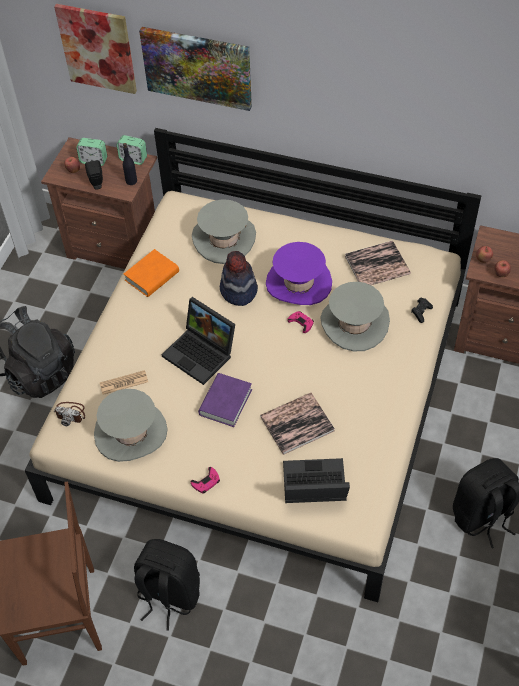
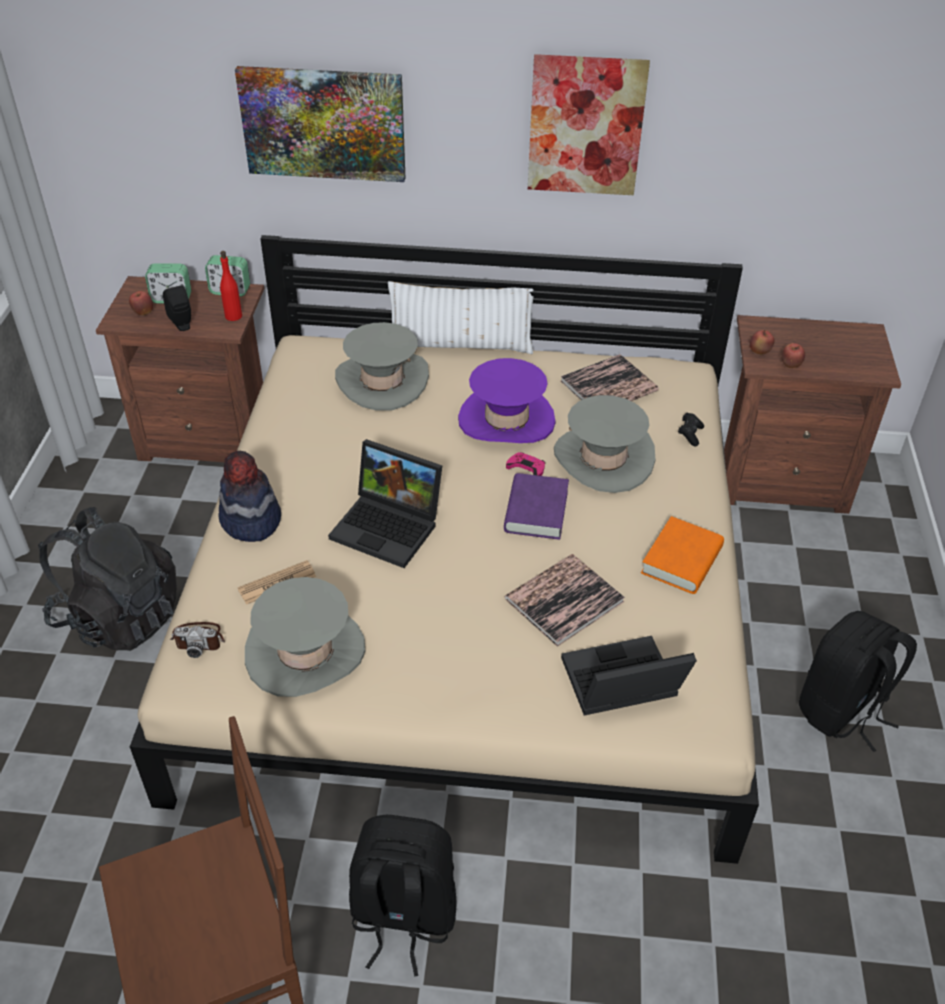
camera: 15 degrees left, 10 degrees down
(97, 48) = (169, 116): picture -> picture (586, 125)
(131, 181) = (233, 316): black bottle -> red bottle
(152, 276) = (287, 438): orange book -> orange book (681, 560)
(206, 482) = (448, 705): pink game controller -> none
(225, 402) = (445, 587): purple book -> purple book (536, 511)
(238, 291) = (421, 440): hat -> hat (250, 520)
(285, 216) = (461, 345): none -> white pillow

